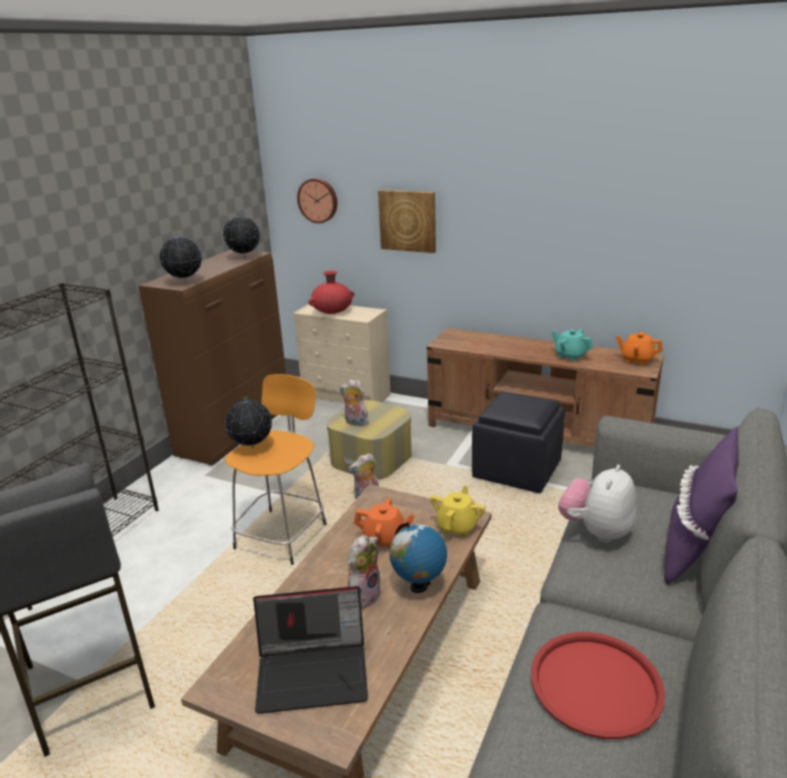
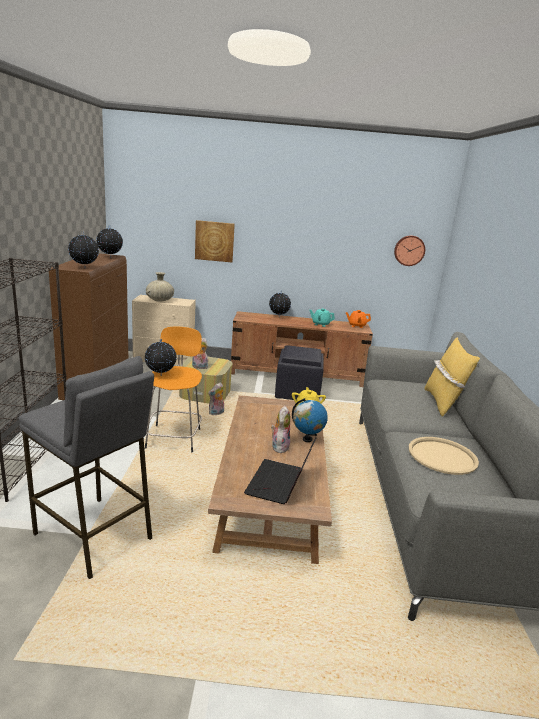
camera: 25 degrees left, 5 degrees down
(314, 672) = (279, 484): laptop -> laptop turned 135 degrees clockwise
(318, 200) = (149, 225): wall clock -> wall clock (409, 250)
(332, 312) = (159, 300): red vase -> beige vase
(385, 539) = (270, 420): orange teapot -> none
(506, 340) = (278, 317): none -> globe
(596, 531) = (394, 399): plush toy -> none
(596, 684) = (442, 456): red tray -> beige tray
(693, 551) = (443, 403): purple pillow -> yellow pillow

